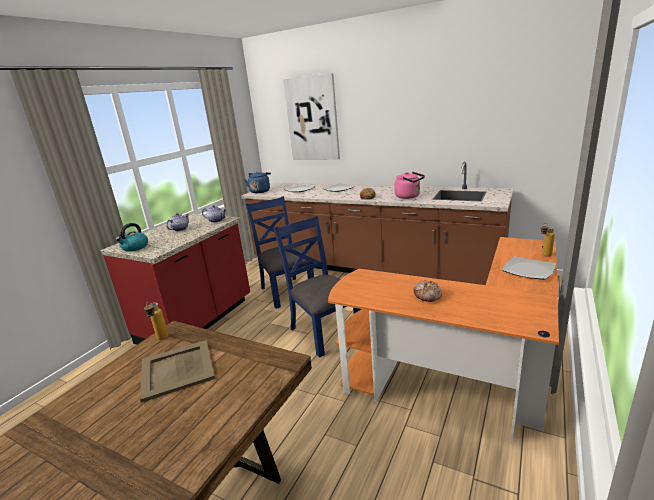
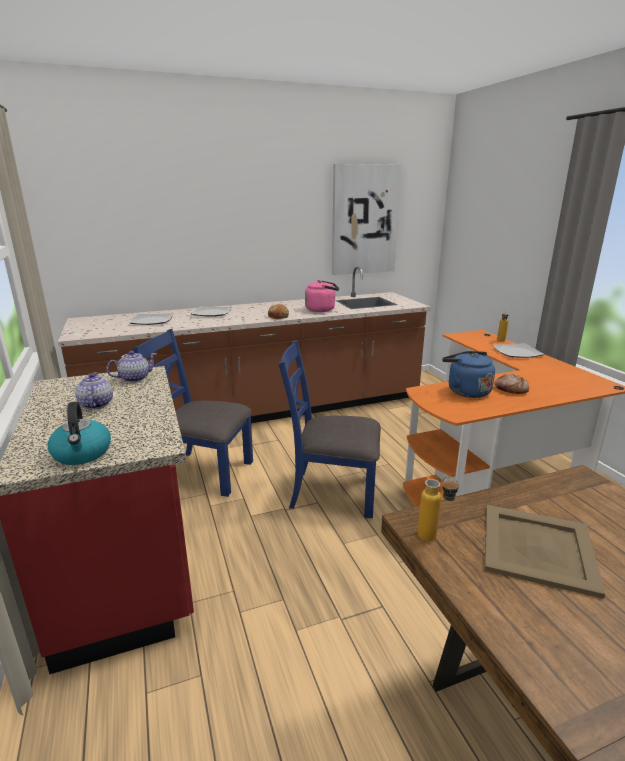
camera: 50 degrees left, 0 degrees up
(260, 191) = (82, 331): blue kettle -> blue kettle (466, 391)
(312, 119) = (145, 214): picture -> picture (364, 220)

